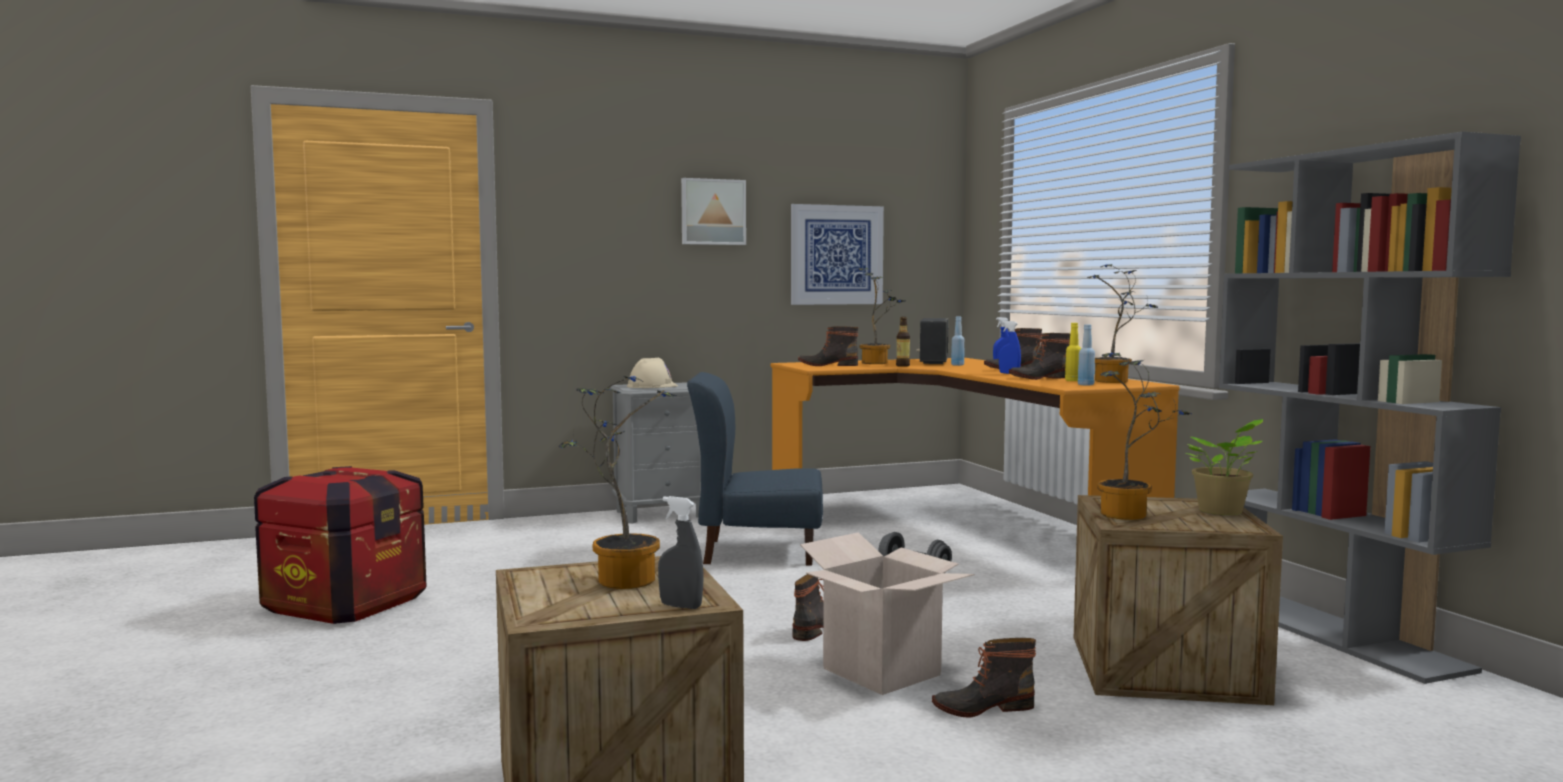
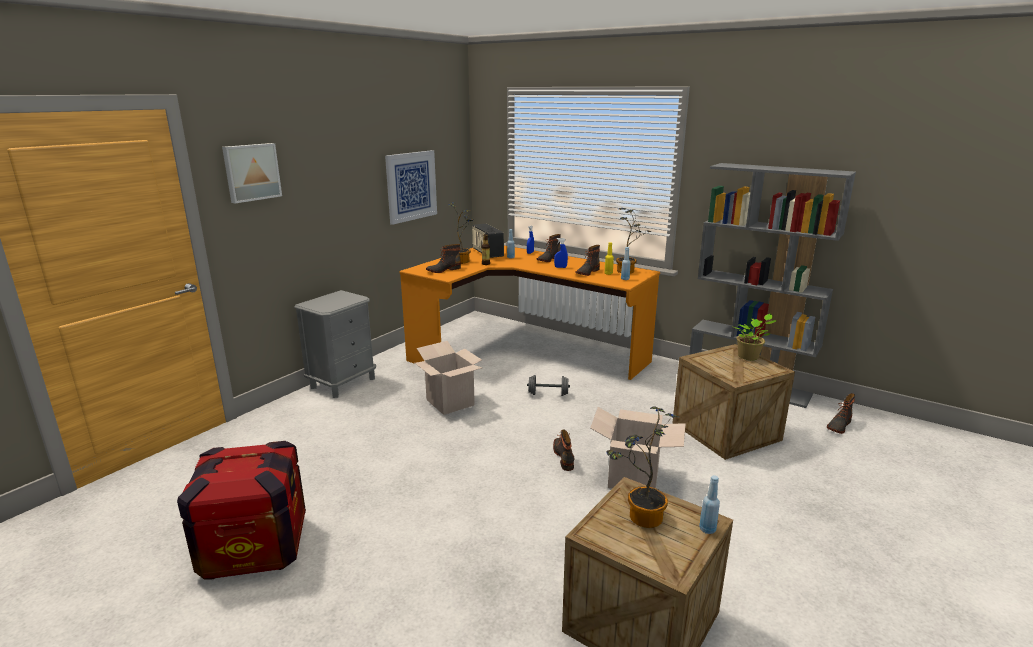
camera: 35 degrees left, 15 degrees up
(652, 386) = (329, 302): beige hard hat -> none
(680, 606) = (707, 529): grey spray bottle -> blue bottle
(712, 212) = (341, 168): picture -> picture (251, 172)
(758, 551) = (450, 402): blue chair -> cardboard box
(982, 707) = (699, 486): boot -> boot (838, 426)
(1130, 515) = (726, 371): potted plant -> none

